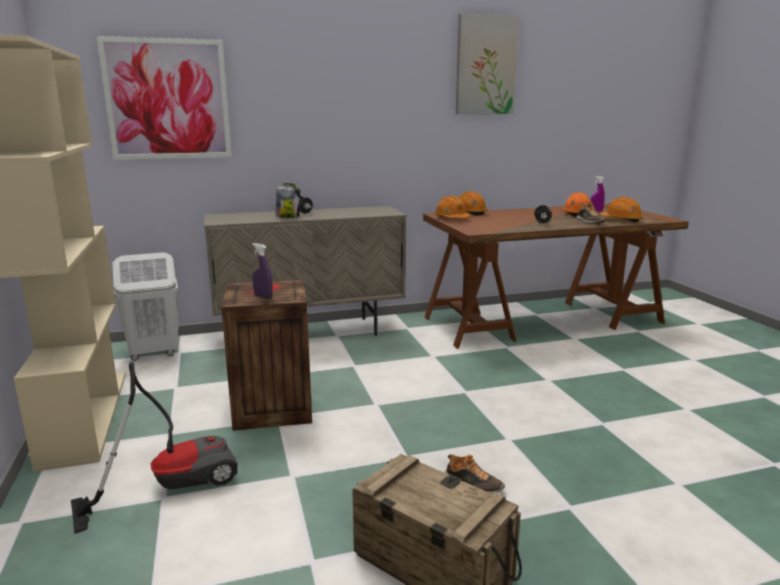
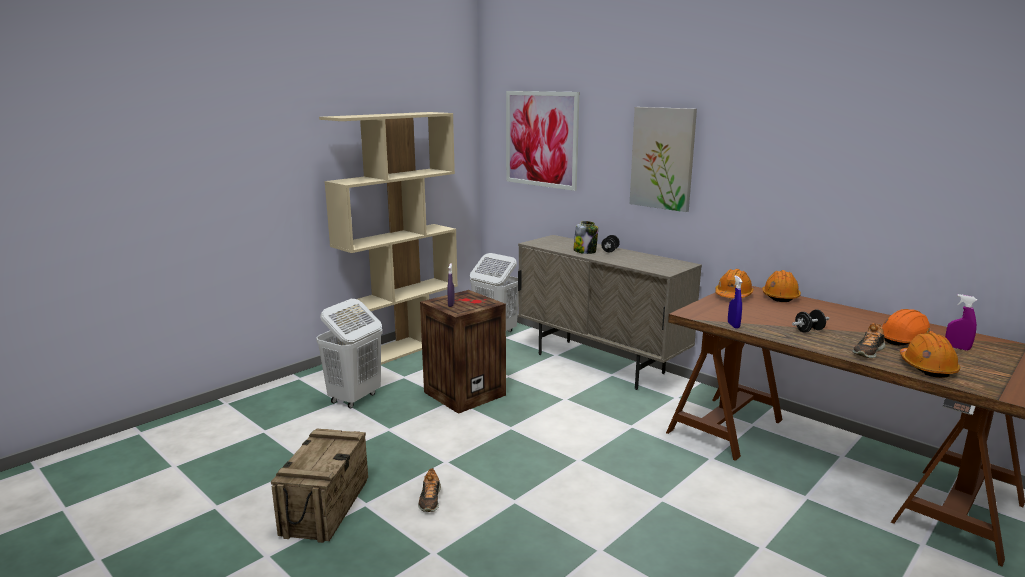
camera: 60 degrees right, 0 degrees up
(172, 483) = (354, 398): vacuum cleaner -> white laundry basket
(485, 65) = (839, 118): picture -> picture (663, 158)
(514, 230) = (733, 325): none -> blue spray bottle

